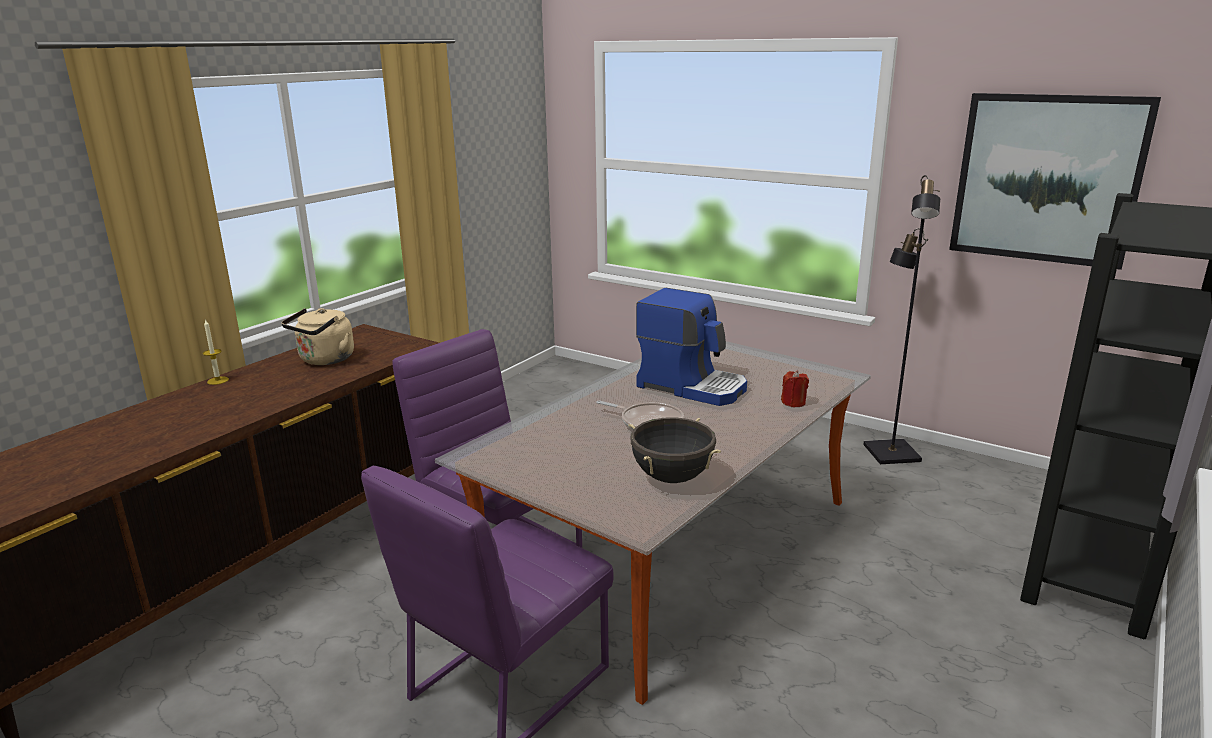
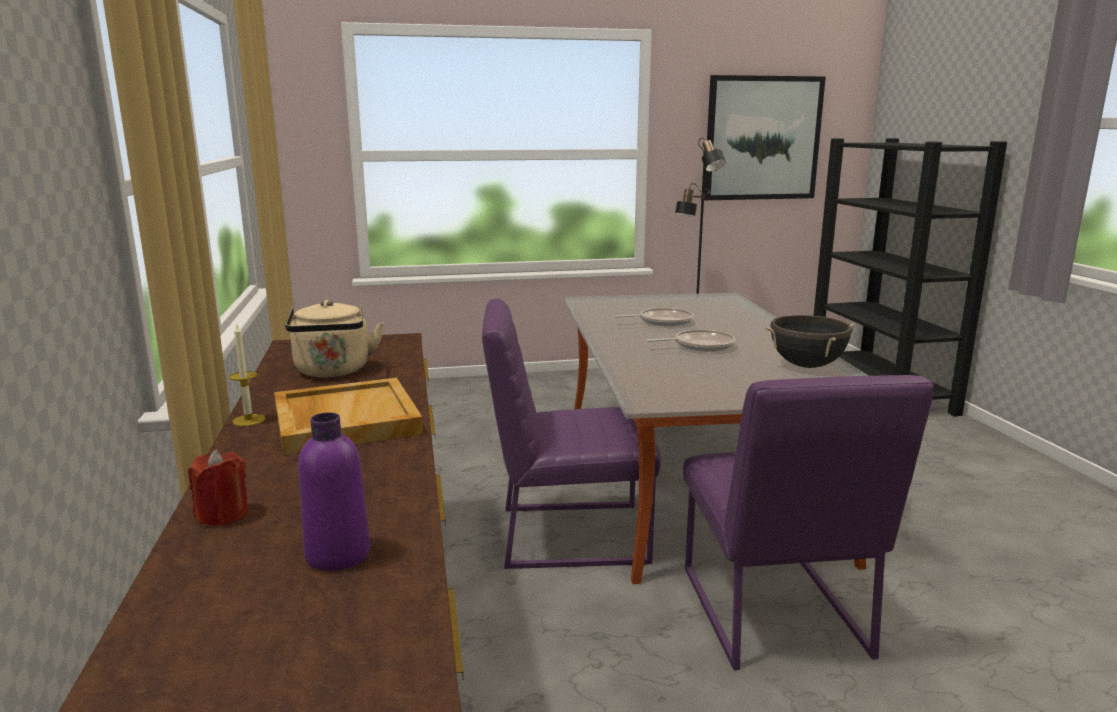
camera: 45 degrees left, 5 degrees down
(61, 473) = (338, 554): none -> purple bottle
(244, 398) = (344, 420): none -> beige tray
(692, 386) = (662, 322): coffee machine -> frying pan
(793, 402) = (744, 314): red candle -> red candle (222, 515)

